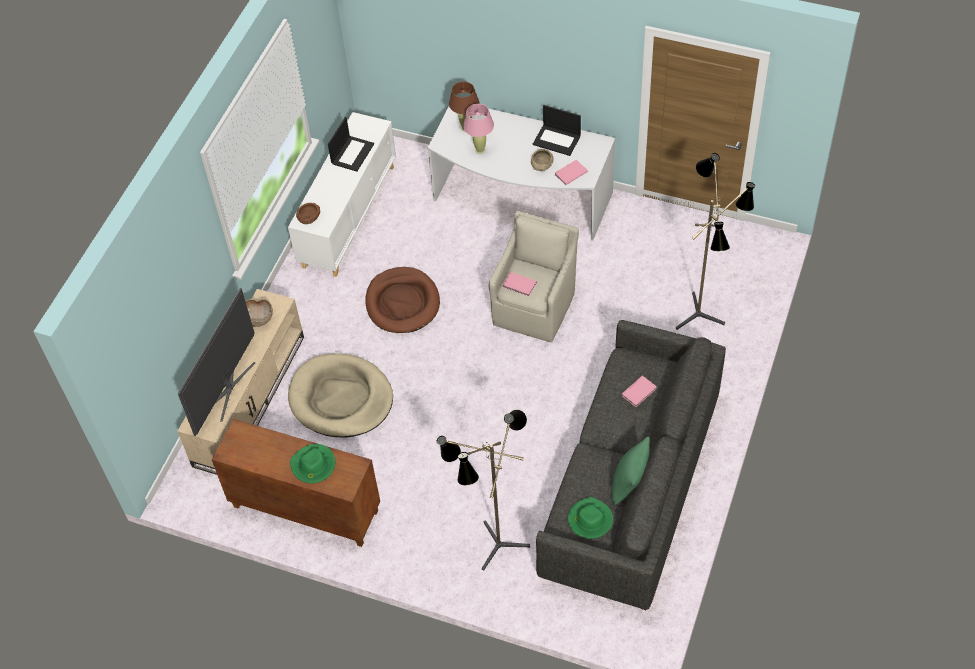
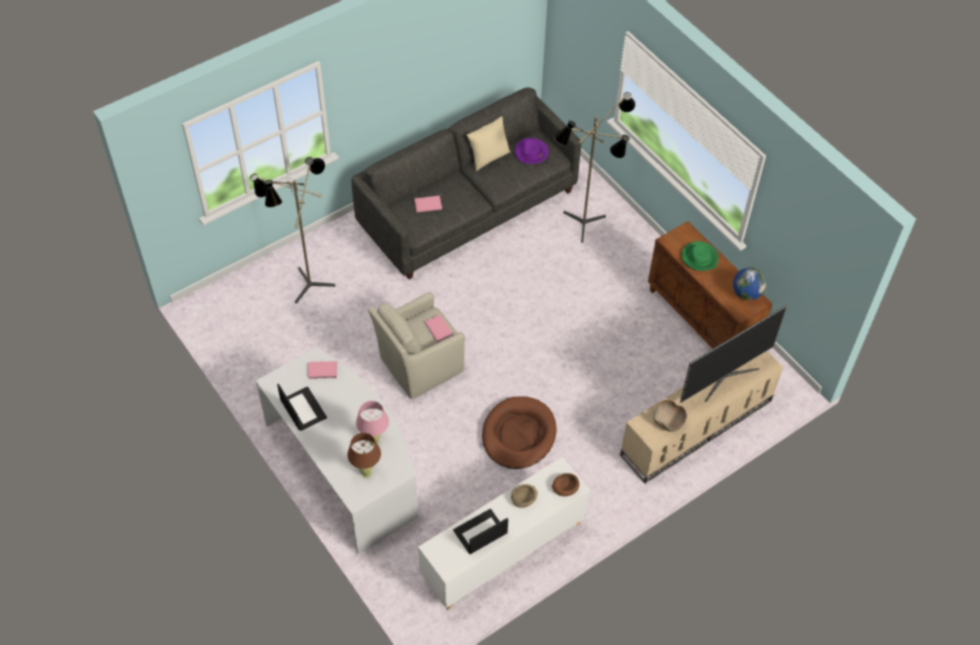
camera: 150 degrees left, 0 degrees up
(243, 454) = (746, 293): none -> globe
(341, 398) = (623, 385): beige dog bed -> none
(542, 164) = (336, 394): beige bowl -> beige bowl (523, 498)
(590, 520) = (531, 153): green hat -> purple hat
(629, 484) = (488, 158): green pillow -> beige pillow

